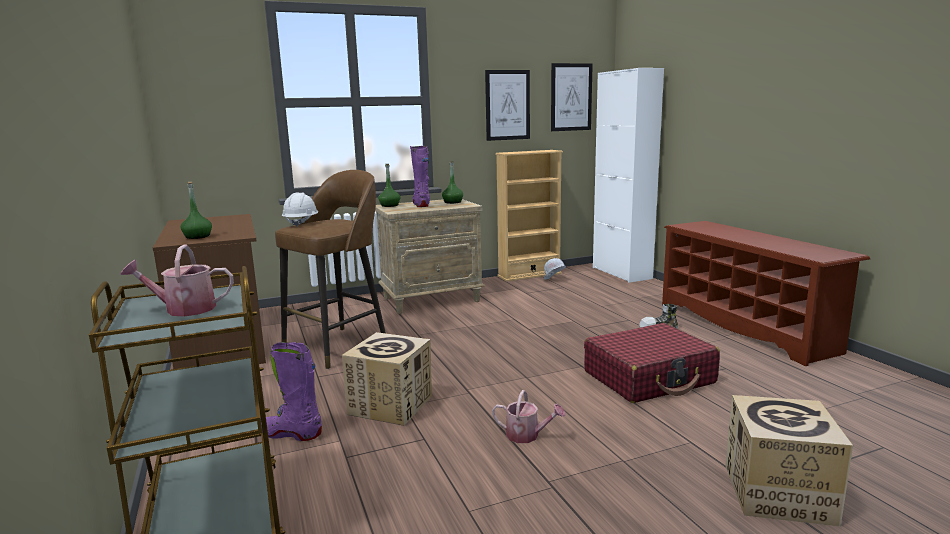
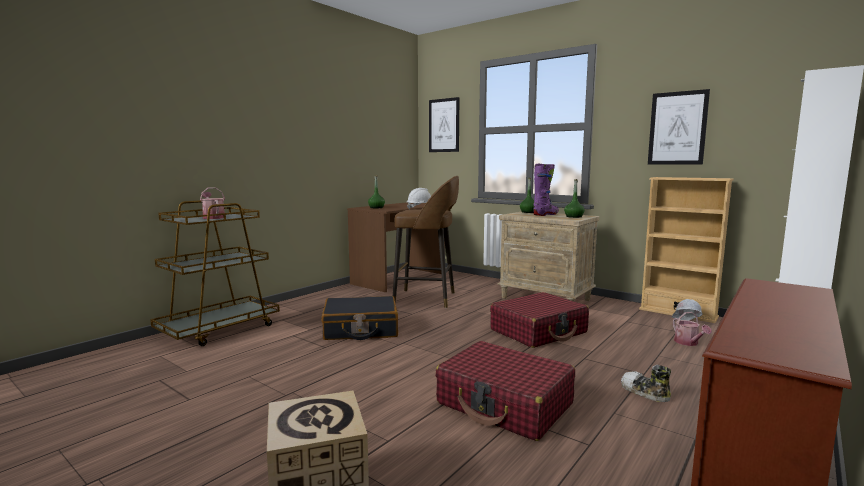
camera: 60 degrees right, 5 degrees down
(289, 434) = (309, 318): purple boot -> none
(391, 405) = (360, 329): cardboard box -> black suitcase
(511, 325) = (539, 331): none -> red suitcase
(527, 435) = (350, 374): watering can -> watering can (688, 343)
(571, 97) = (773, 116): picture -> picture (444, 125)

